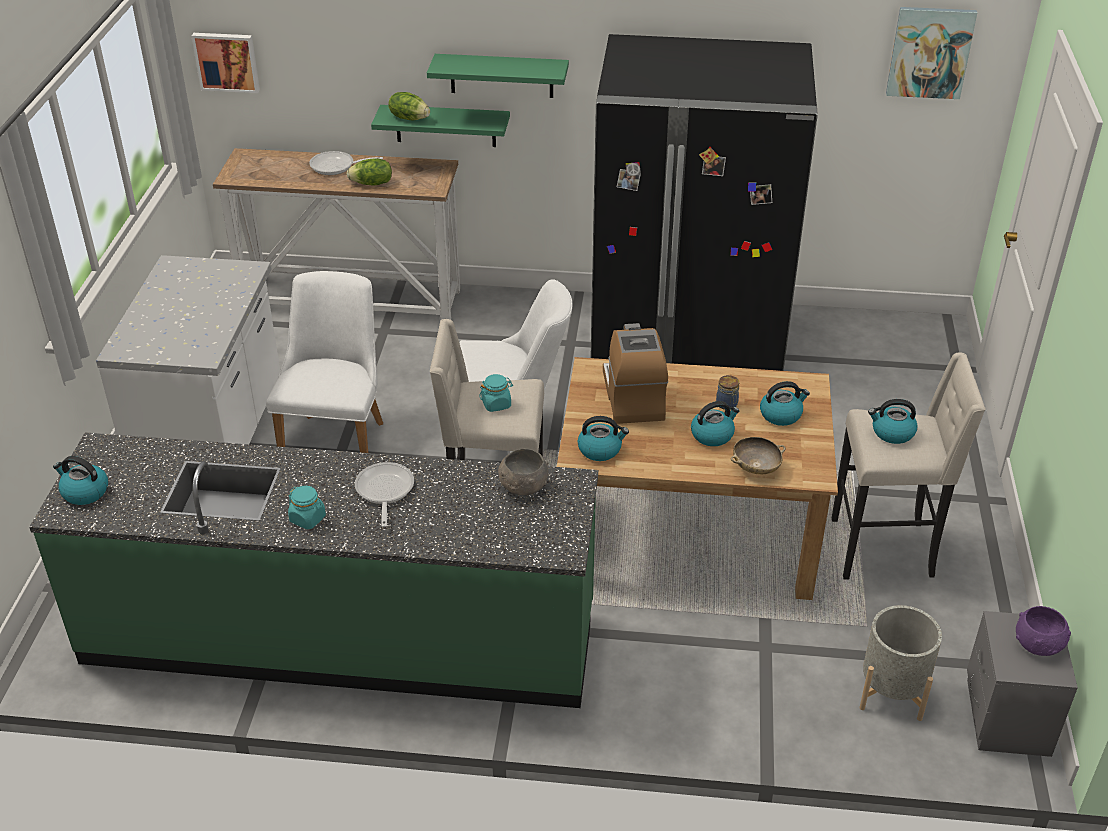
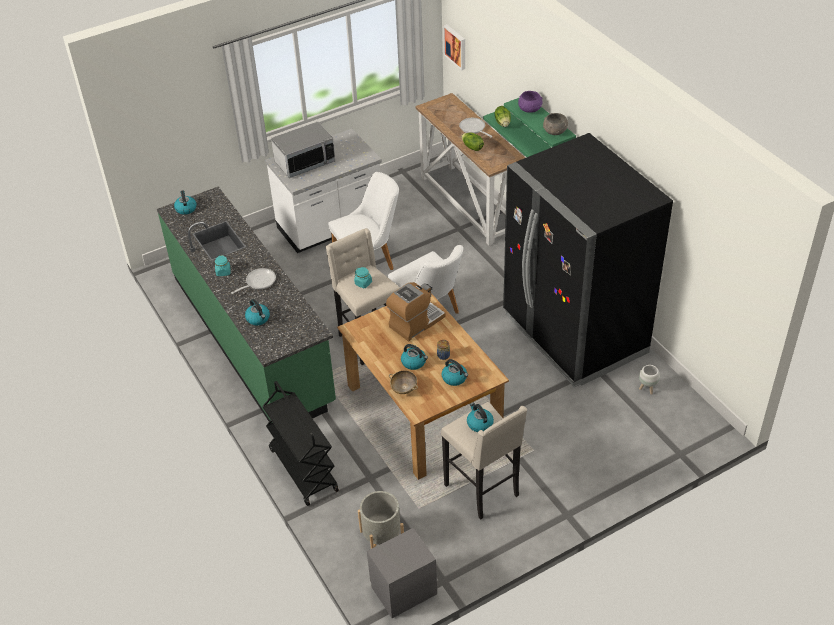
camera: 55 degrees right, 5 degrees up
(167, 327) = (305, 162): none -> microwave
(523, 486) = (299, 318): grey bowl -> grey bowl (554, 131)
(600, 449) = (366, 332): kettle -> kettle (258, 318)
(683, 714) = (303, 469): none -> black cart
(834, 338) = (647, 389): none -> white planter
(930, 52) = (732, 247): picture -> none
(1039, 644) = (407, 558): purple bowl -> purple bowl (530, 109)

